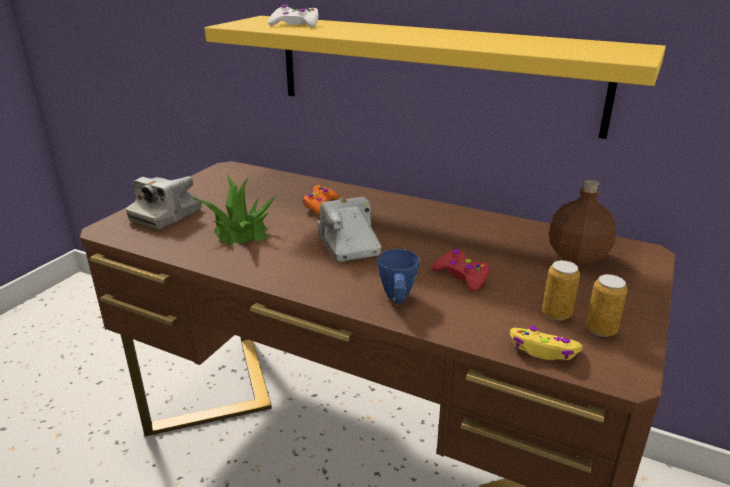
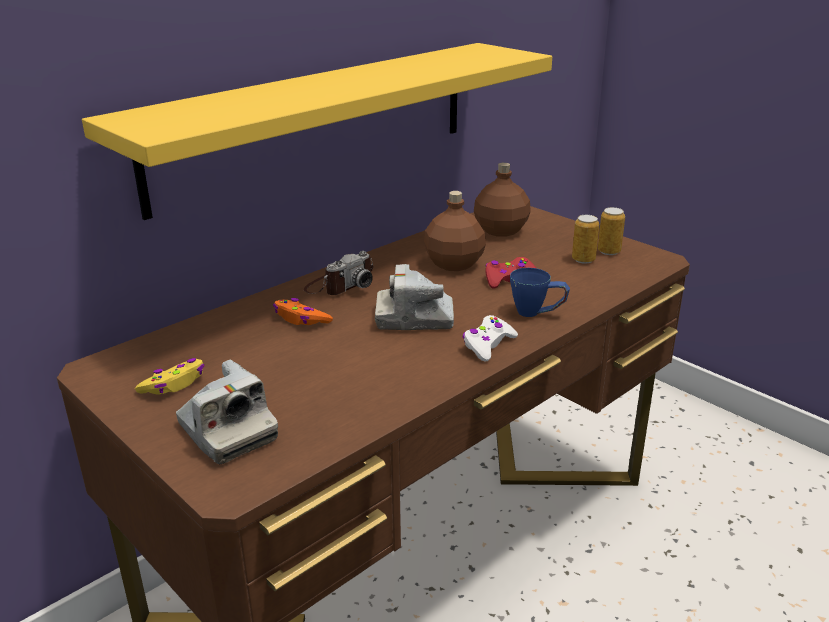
camera: 70 degrees left, 0 degrees up
(241, 230) = (327, 377): potted plant -> none
(295, 24) = (210, 109): white game controller -> white game controller (488, 345)
(385, 207) = (340, 285): none -> camera
(470, 244) = (453, 264): none -> brown bottle
(543, 350) = (628, 275): yellow game controller -> yellow game controller (174, 384)

